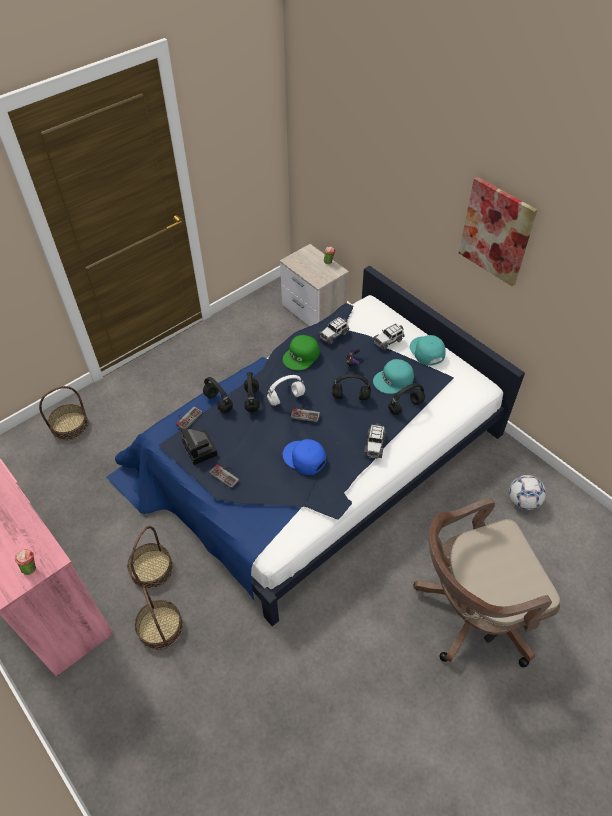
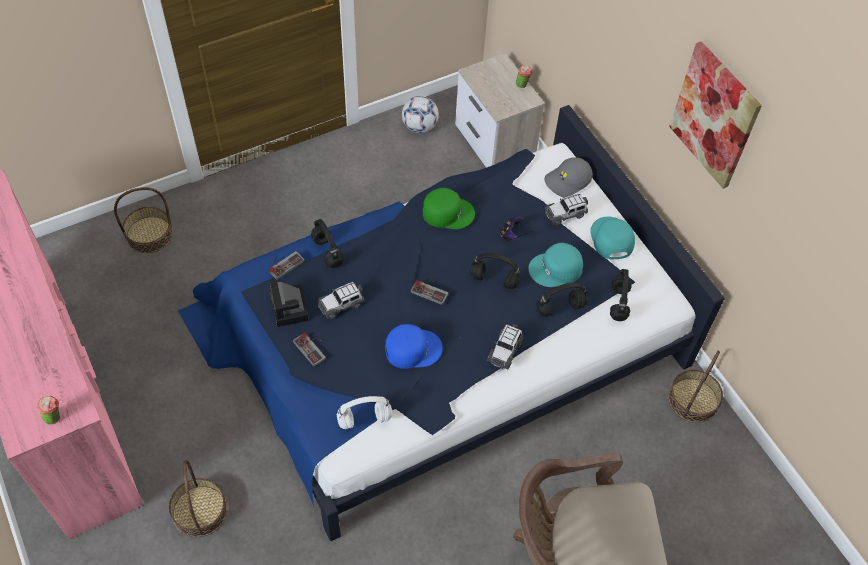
camera: 10 degrees right, 5 degrees up
(151, 569) = (206, 438): basket -> basket (693, 400)
(252, 400) = (369, 258): black headphones -> black headphones (619, 304)
(286, 398) = (413, 264): white headphones -> white headphones (365, 419)
(301, 356) = (447, 212): green cap -> green cap turned 135 degrees counterclockwise
(304, 458) = (412, 348): blue cap -> blue cap turned 120 degrees clockwise
(334, 335) = (497, 191): toy car -> toy car (341, 304)
(382, 319) = (567, 181): none -> grey cap
(523, 501) = (689, 459): football -> football (419, 127)

